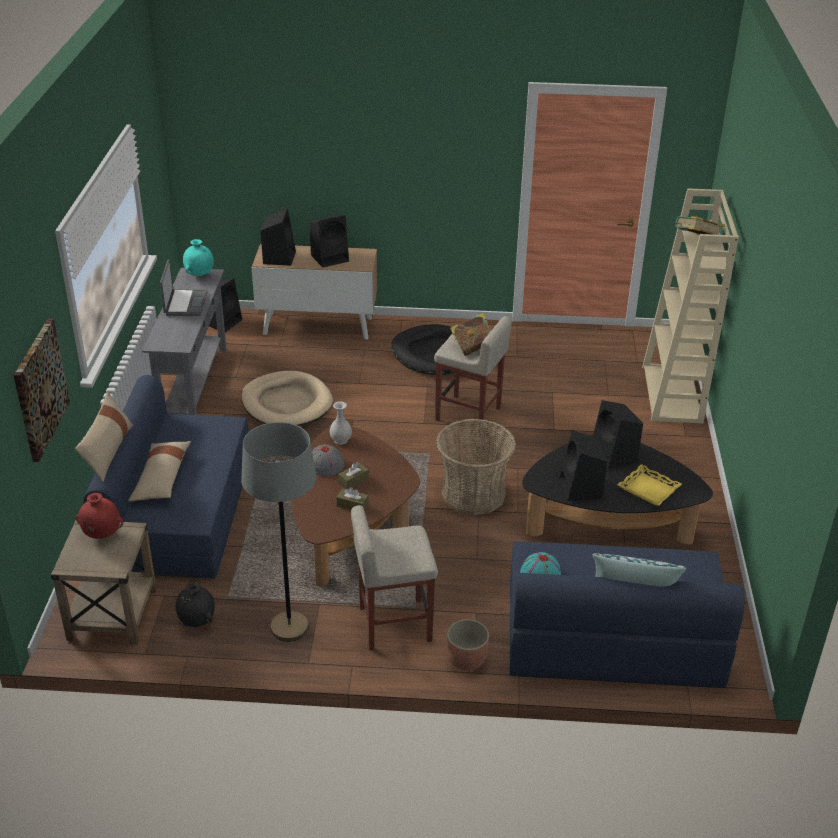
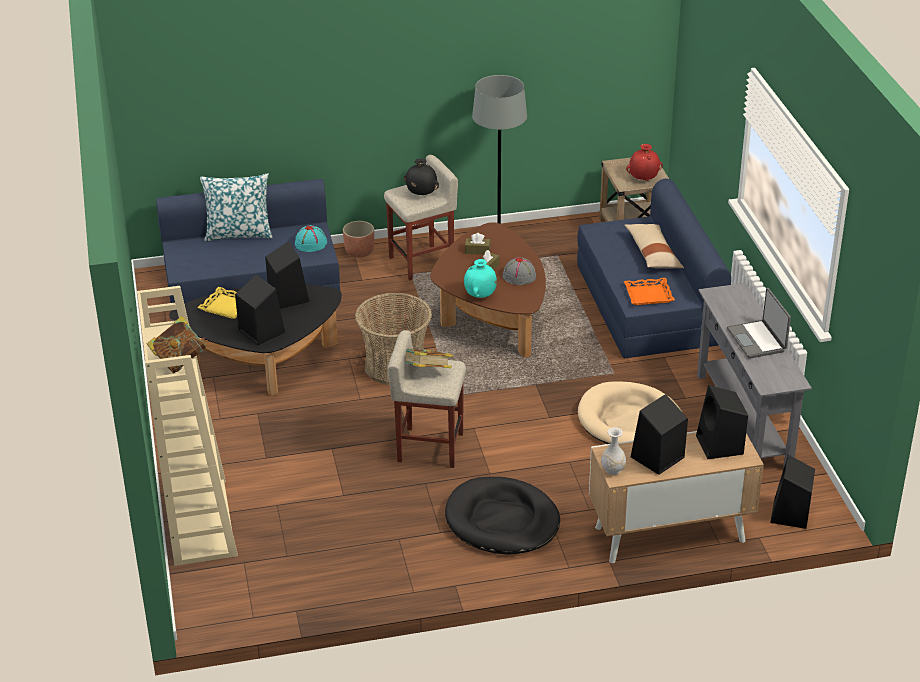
camera: 165 degrees right, 0 degrees up
(39, 389) = (711, 106): picture -> none
(108, 451) = (685, 203): beige pillow -> none
(197, 622) = (568, 238): black vase -> black vase (421, 194)
(200, 275) = (778, 380): turquoise vase -> turquoise vase (480, 296)
(206, 434) = (648, 295): none -> orange tray
(341, 440) = (518, 298): white vase -> white vase (612, 470)

